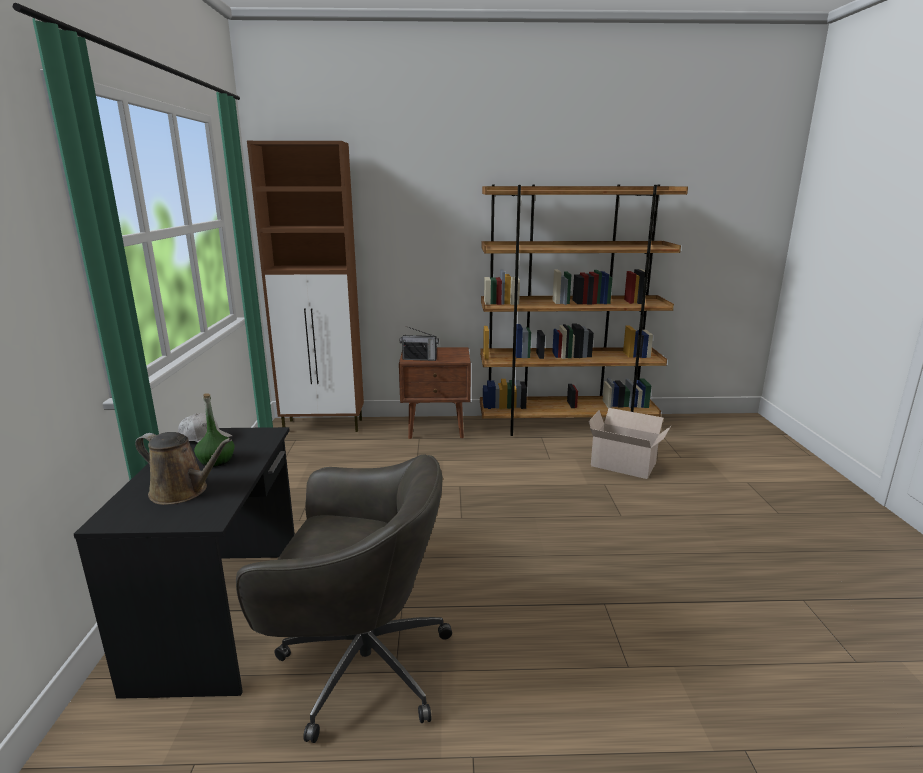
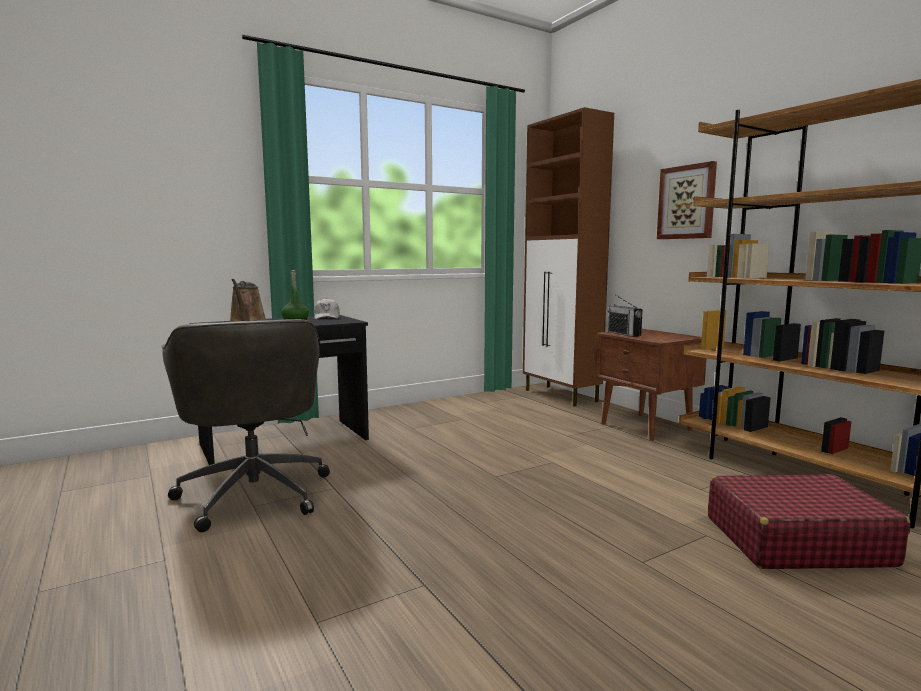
camera: 60 degrees right, 10 degrees down
(436, 238) = (687, 202): none -> picture
(625, 465) = (795, 541): cardboard box -> red suitcase

